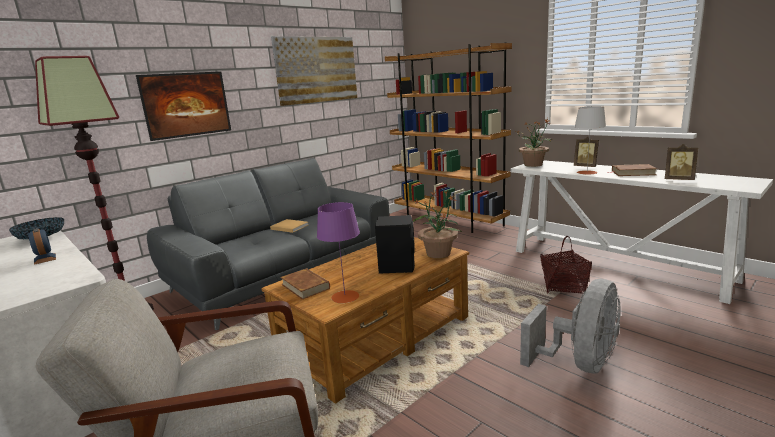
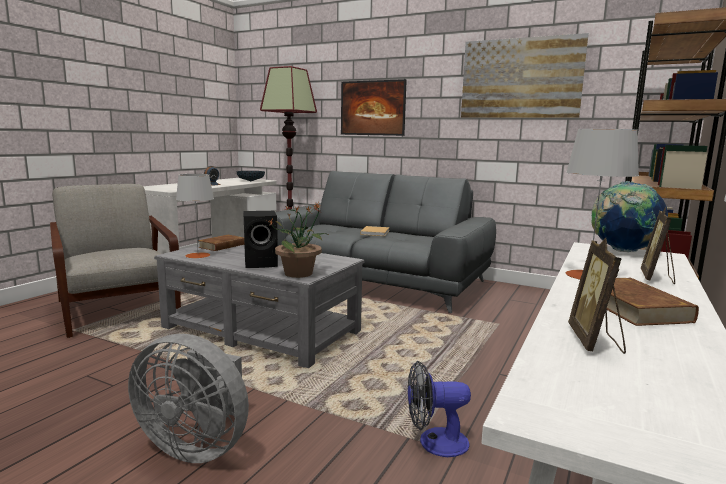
camera: 70 degrees right, 5 degrees down
(345, 296) = (198, 255): purple table lamp -> grey table lamp
(378, 337) = (261, 330): brown coffee table -> grey coffee table
(533, 164) = (622, 251): potted plant -> globe
(563, 286) = (434, 442): basket -> fan

